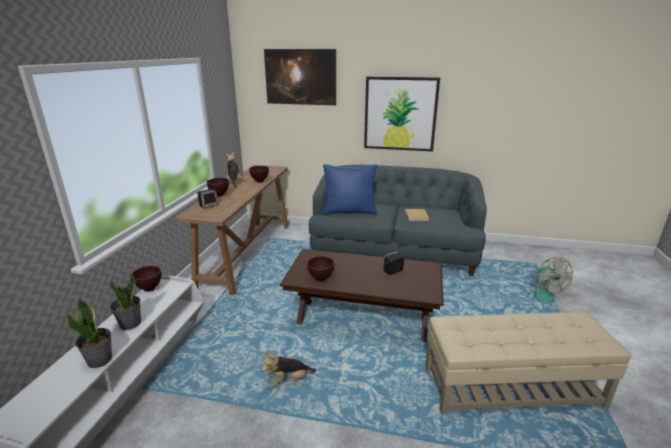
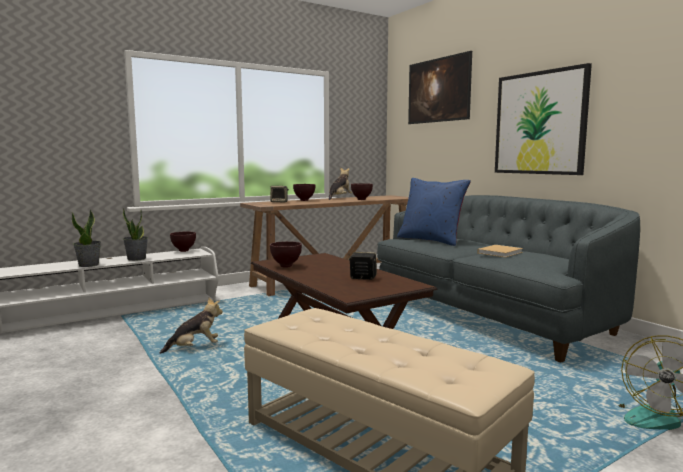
camera: 45 degrees right, 15 degrees down
(288, 381) = (195, 348): plush toy -> plush toy turned 135 degrees clockwise

